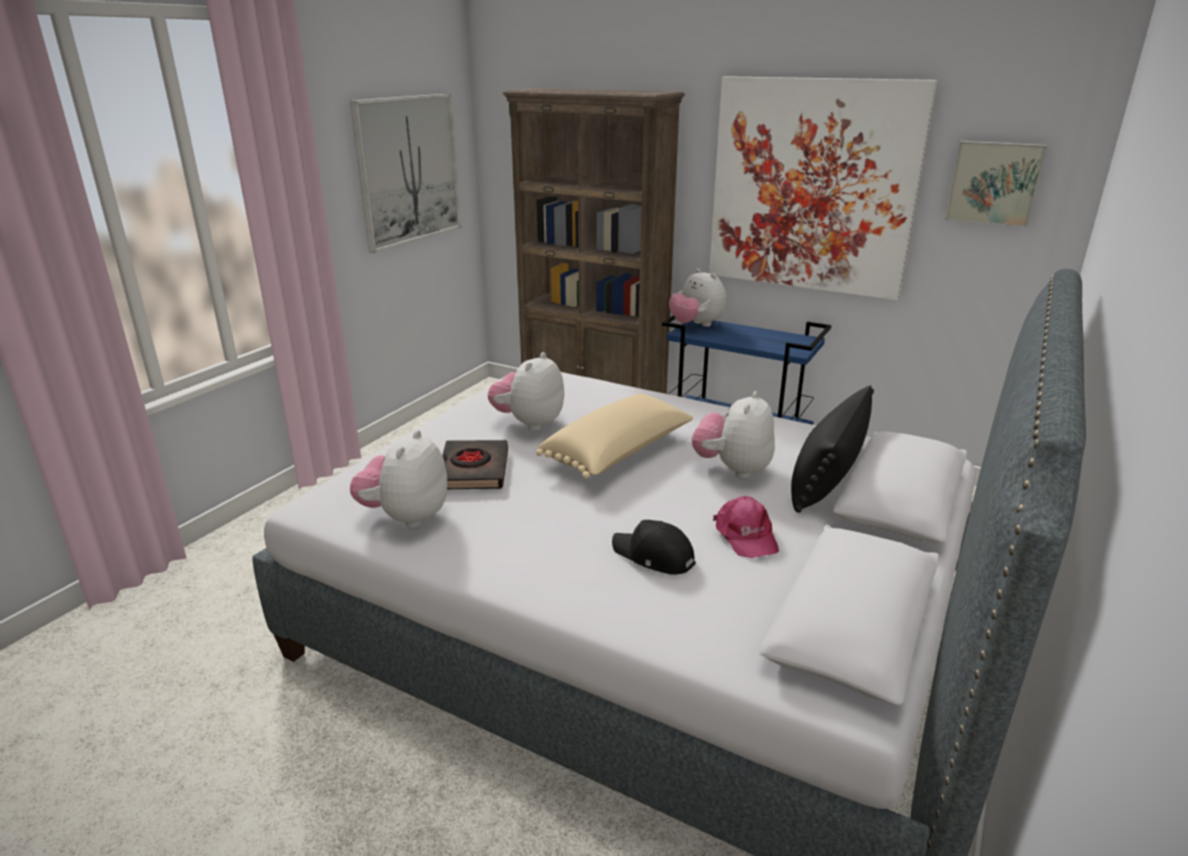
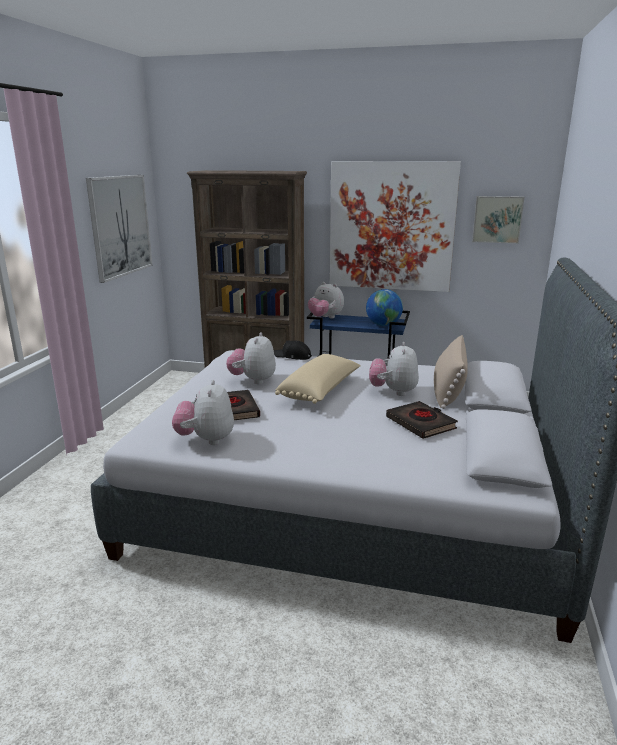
camera: 15 degrees left, 5 degrees down
(653, 556) = (375, 440): black cap -> black cap (292, 356)
(745, 535) = (421, 424): pink cap -> black book
(780, 346) = (383, 325): none -> globe
(827, 475) = (448, 389): black pillow -> beige pillow

